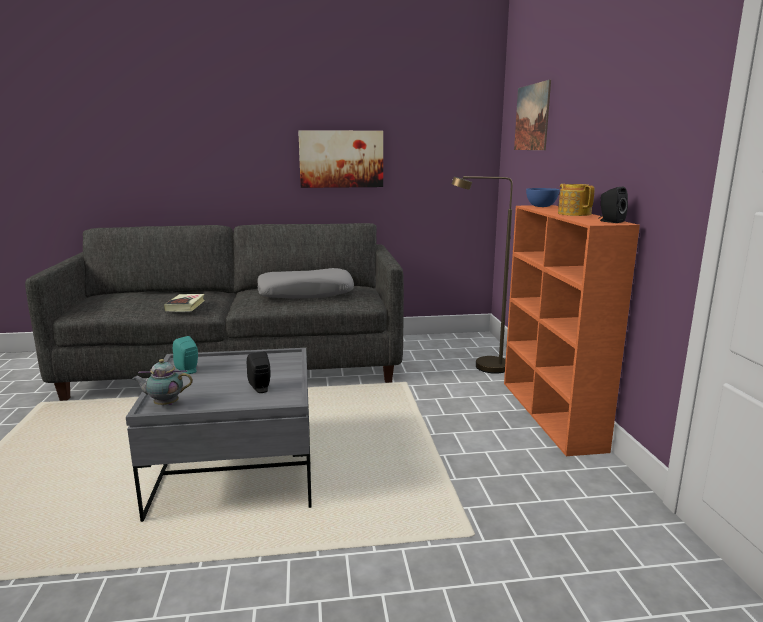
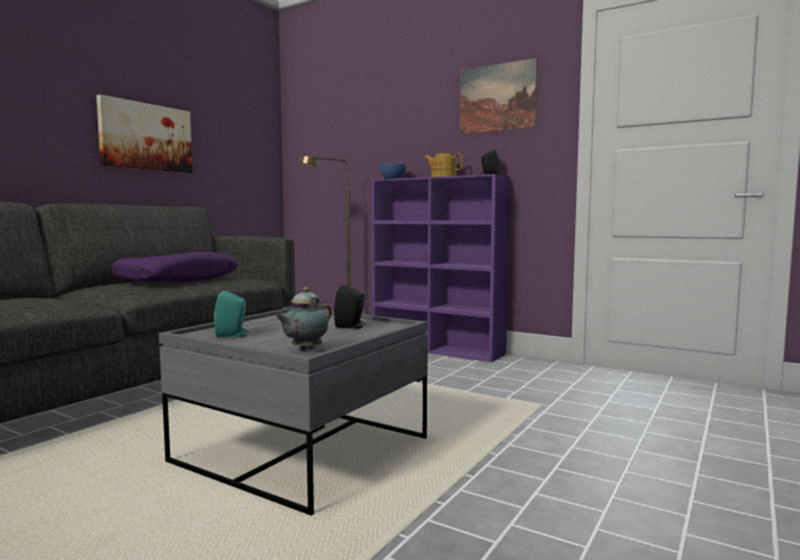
camera: 50 degrees left, 10 degrees down
(185, 306) = (44, 303): book -> none
(306, 293) = (178, 280): grey pillow -> purple pillow
(532, 117) = (339, 114): picture -> picture (497, 97)
(551, 414) = (438, 349): orange bookcase -> purple bookcase

